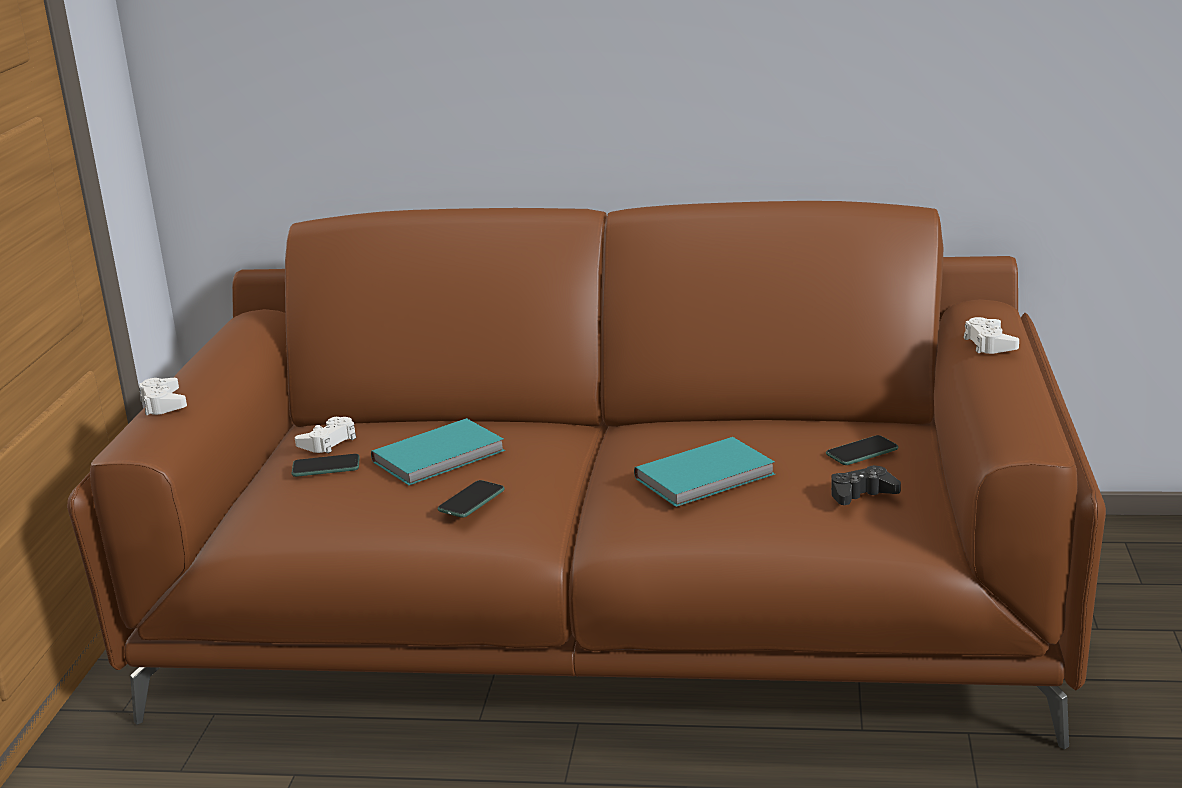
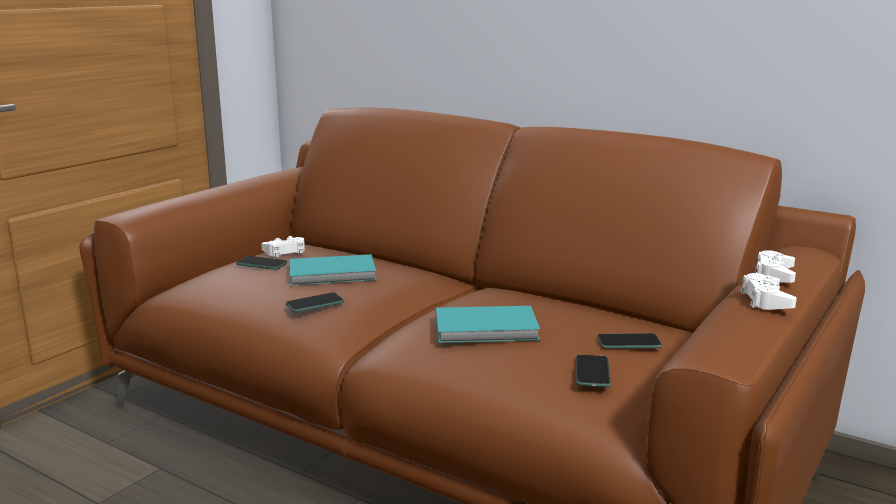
camera: 25 degrees right, 5 degrees down
(163, 403) = (174, 197): white game controller -> white game controller (765, 300)
(862, 494) = (592, 372): black game controller -> phone

